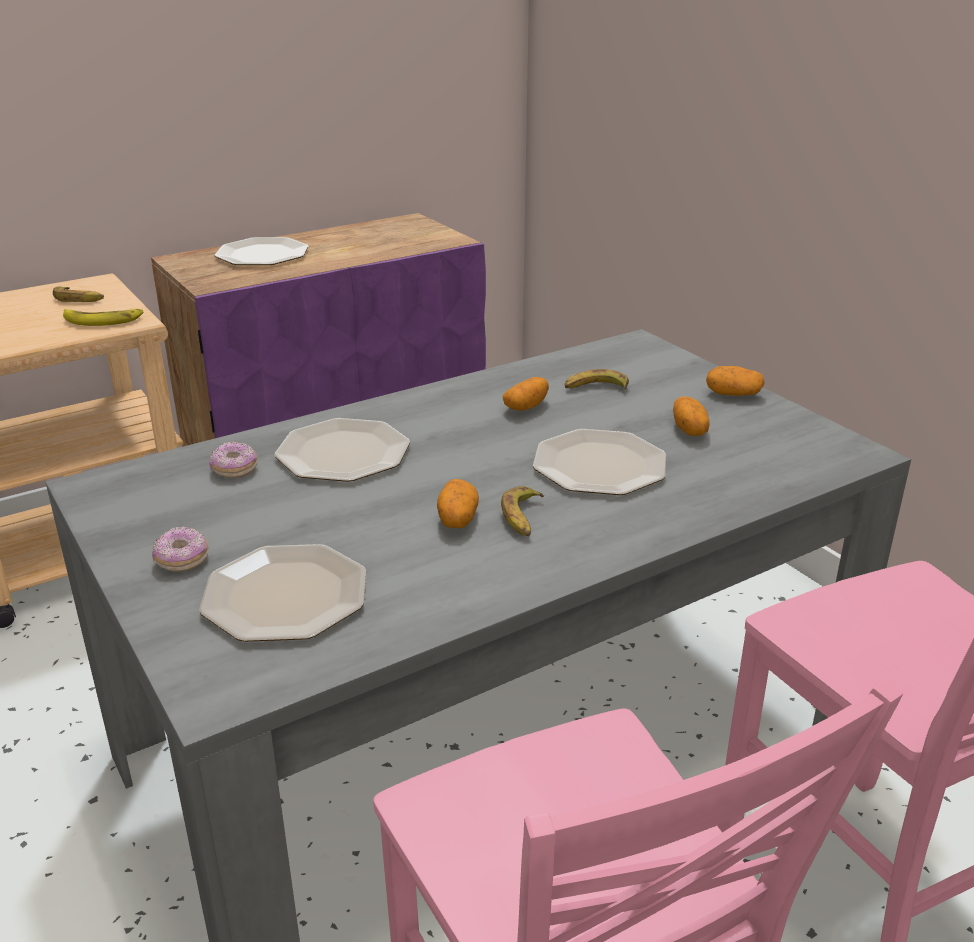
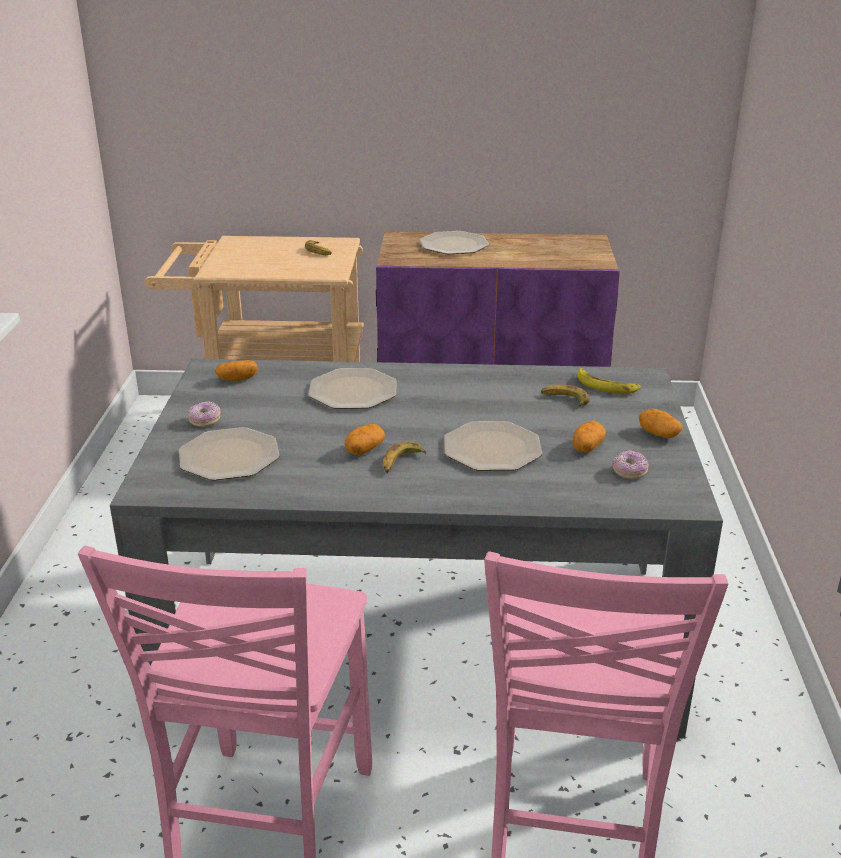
camera: 35 degrees right, 0 degrees up
(102, 320) = (315, 269): banana -> banana (606, 386)
(234, 469) = (285, 381): donut -> donut (629, 472)
(526, 407) = (499, 397): potato -> potato (237, 379)

